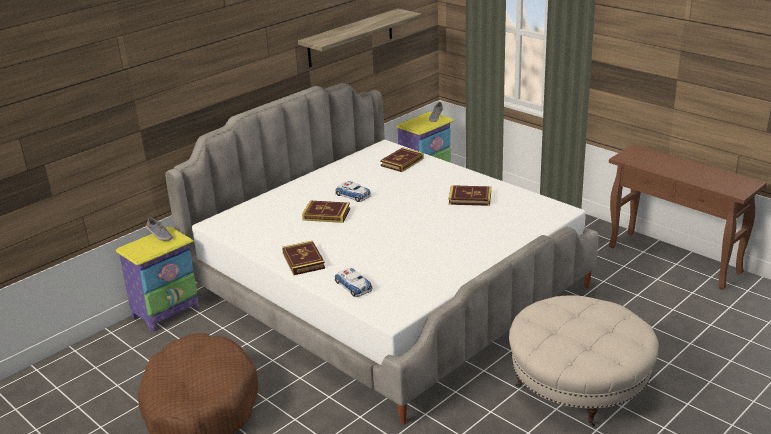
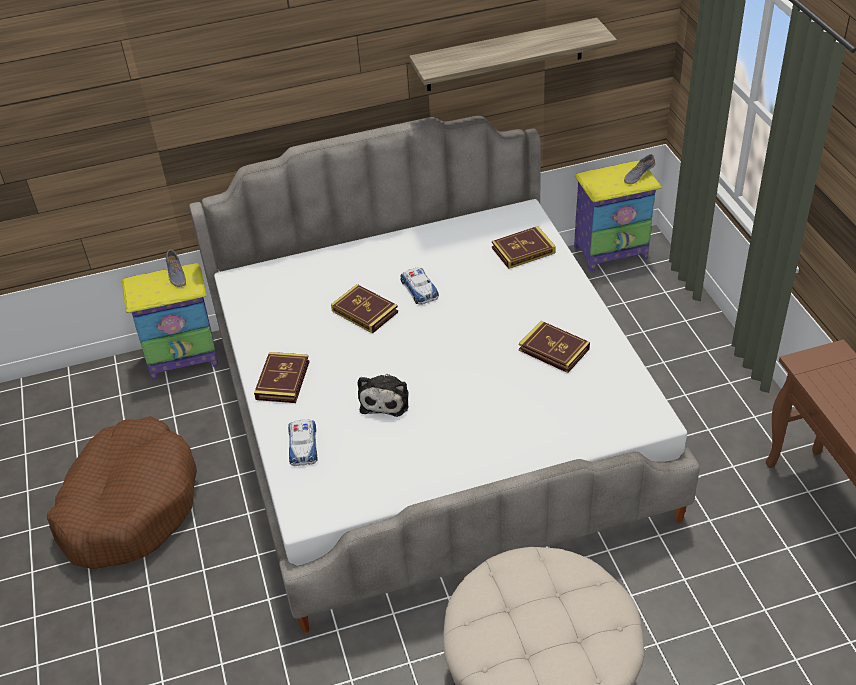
camera: 30 degrees right, 15 degrees up
(386, 249) = (385, 399): none -> plush toy

